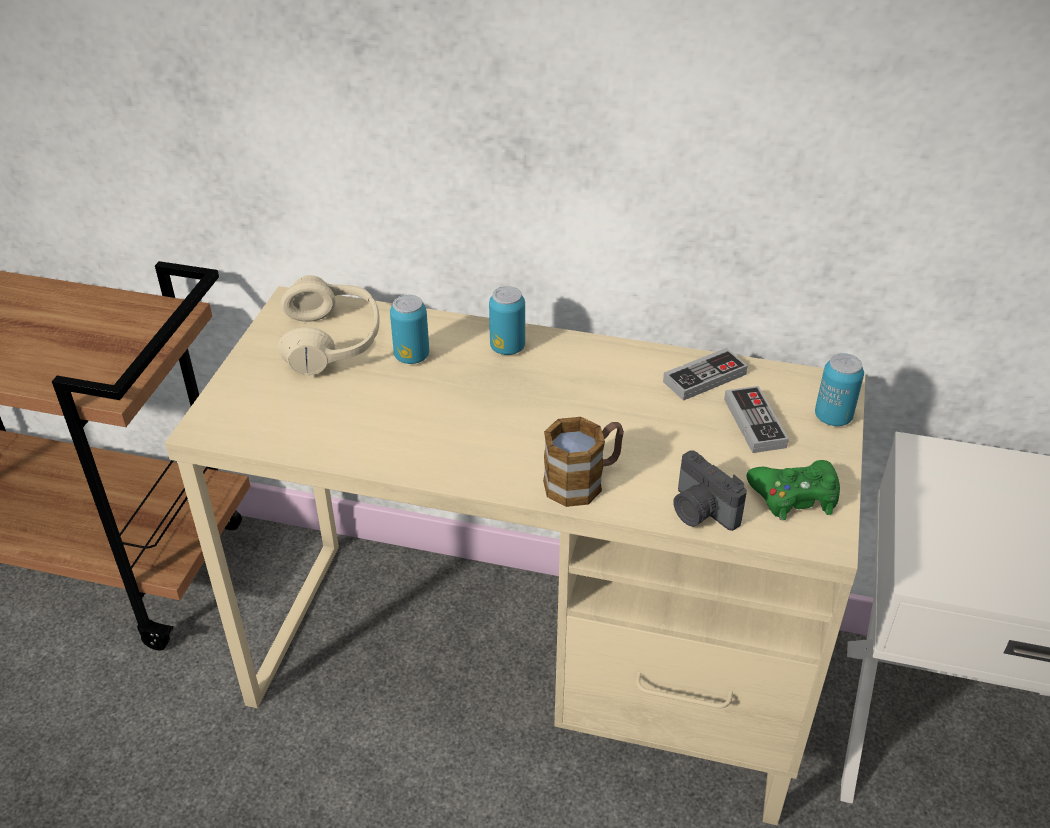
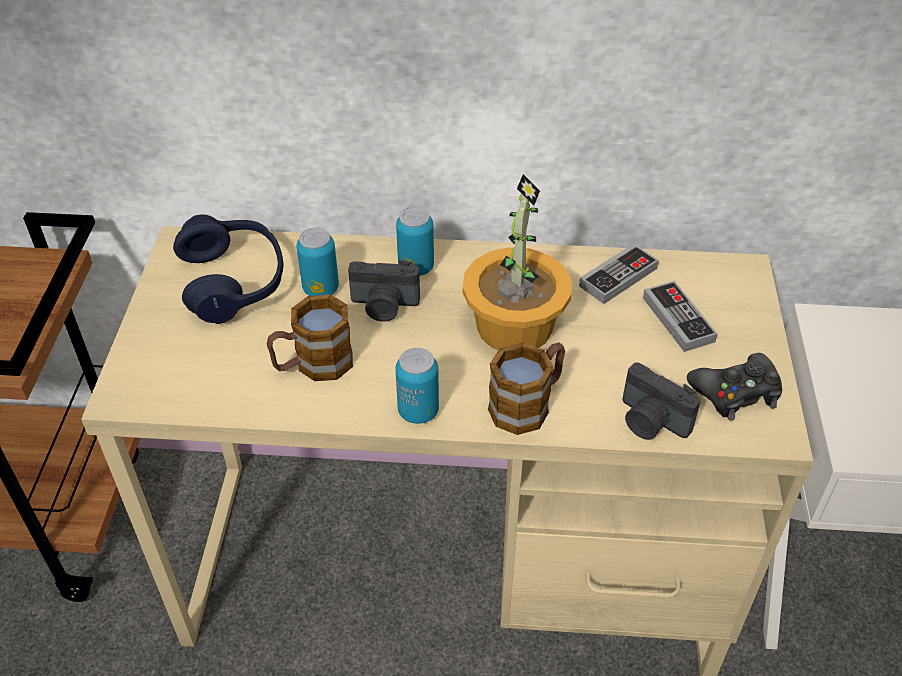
camera: 10 degrees left, 5 degrees up
(332, 341) = (234, 281): beige headphones -> blue headphones
(387, 422) = (313, 365): none -> mug
(467, 378) = (384, 306): none -> camera
(588, 410) = (513, 326): none -> potted plant
(795, 496) = (736, 393): green game controller -> black game controller
(833, 417) = (750, 304): can -> can (418, 411)

